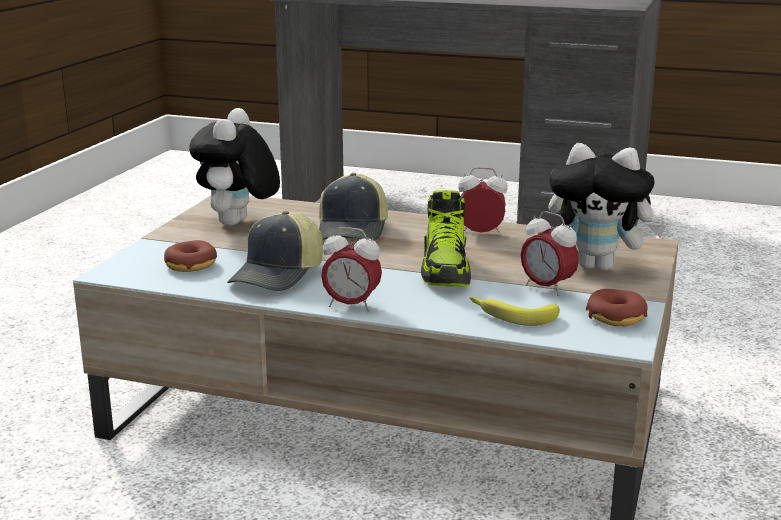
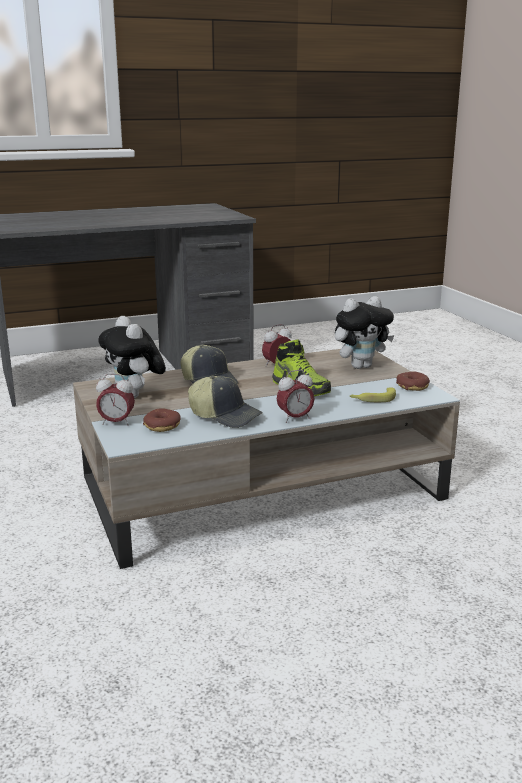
camera: 40 degrees left, 0 degrees up
(279, 275) = (225, 416): cap -> cap turned 45 degrees counterclockwise
(547, 288) = (361, 382): alarm clock -> alarm clock (116, 422)

